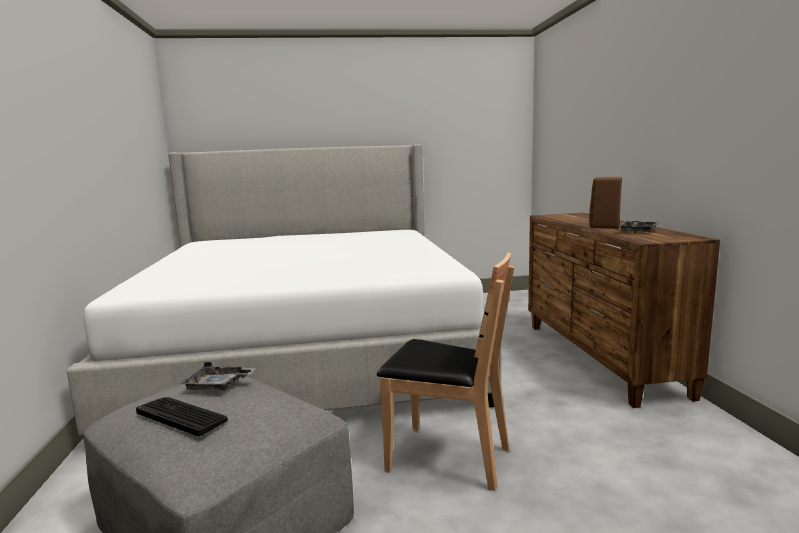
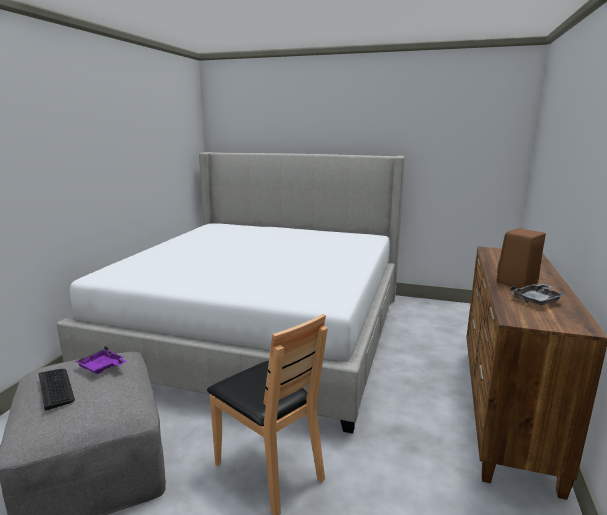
camera: 25 degrees right, 5 degrees up
(218, 385) = (102, 367): grey tray -> purple tray

